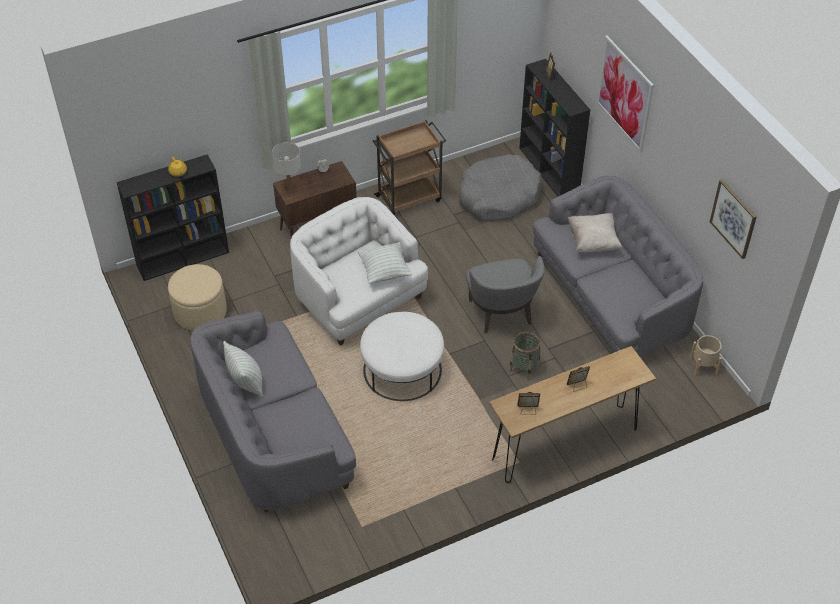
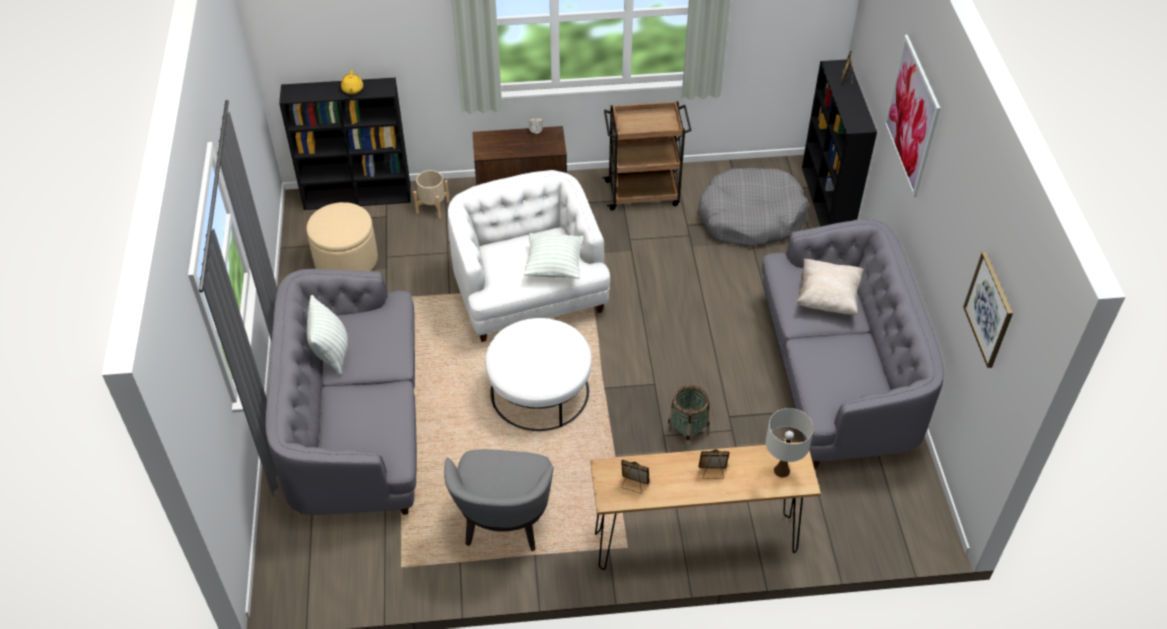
camera: 20 degrees right, 0 degrees up
(289, 187) = (488, 141): white table lamp -> white table lamp (782, 471)
(502, 314) = (690, 357): grey armchair -> grey armchair (504, 523)
(703, 366) = (920, 496): beige planter -> beige planter (433, 206)

